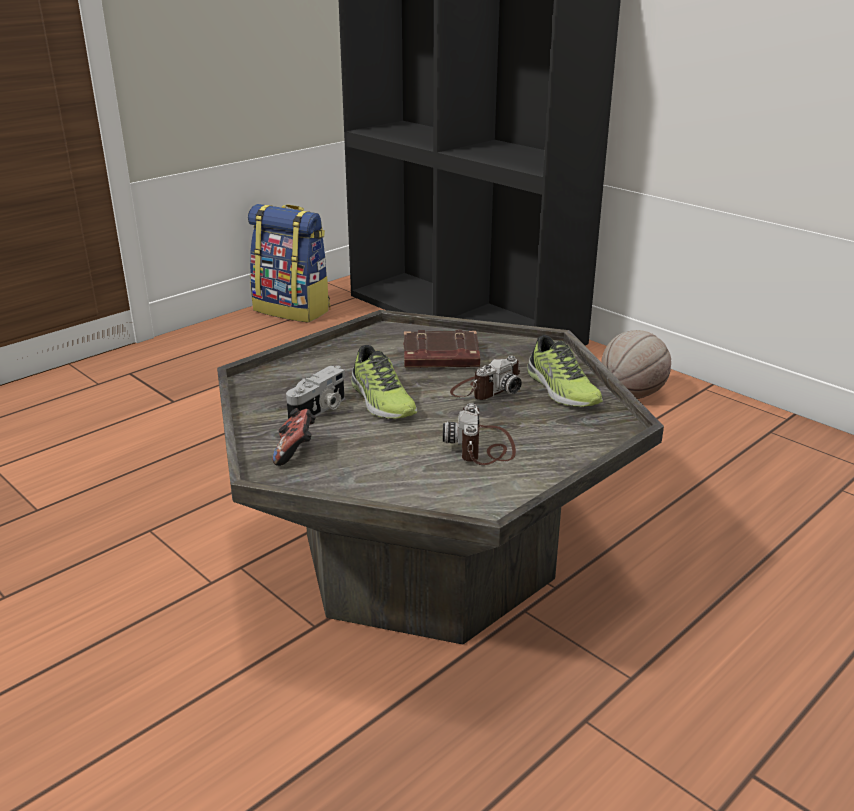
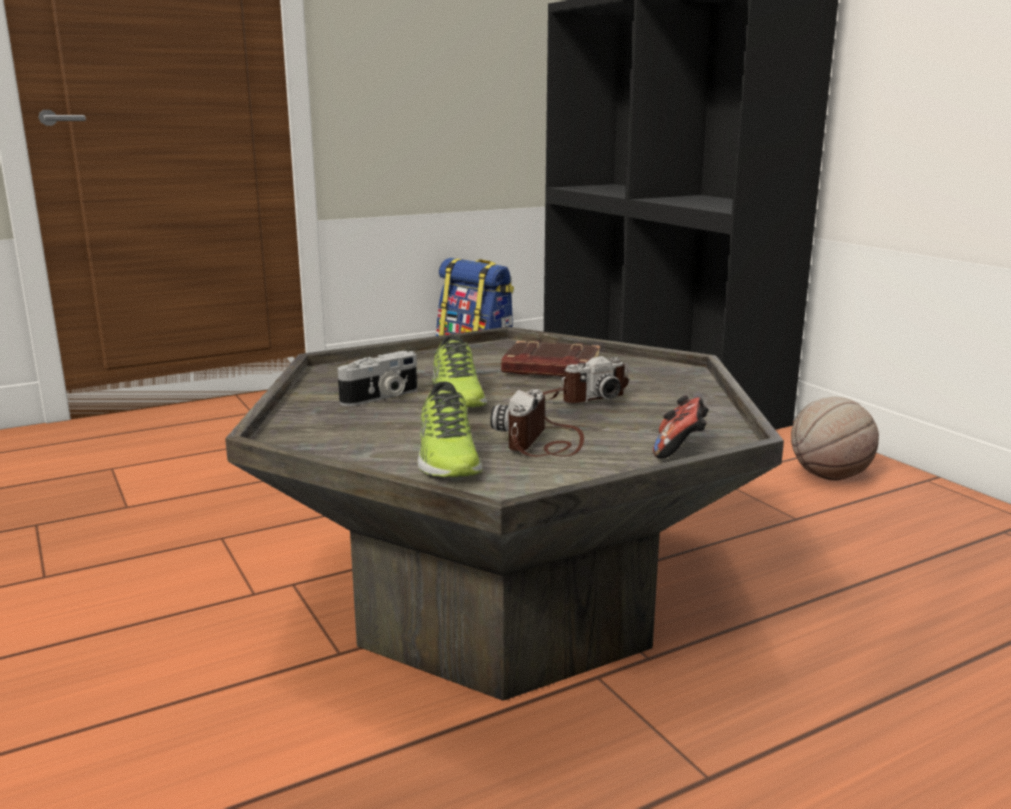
camera: 15 degrees right, 10 degrees down
(296, 452) = (326, 426): game controller -> game controller (680, 449)
(561, 389) = (675, 404): shoe -> shoe (446, 457)

